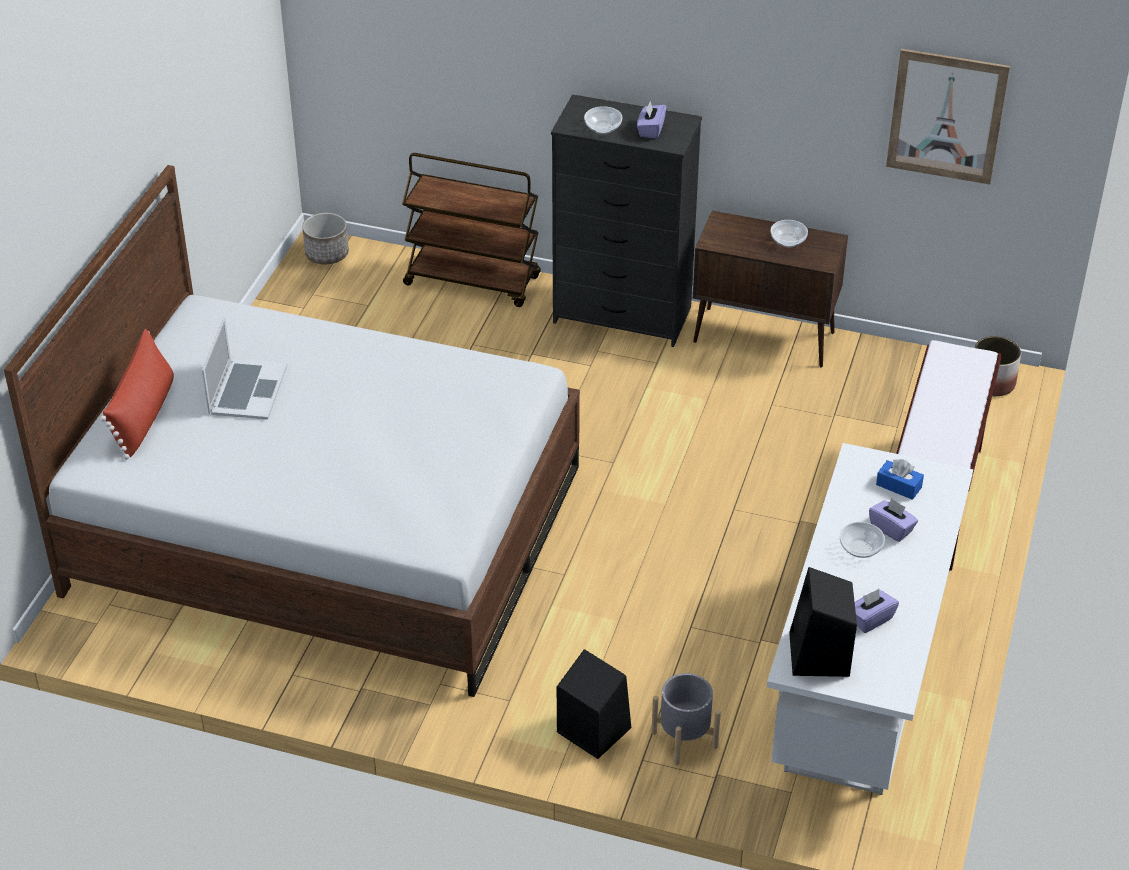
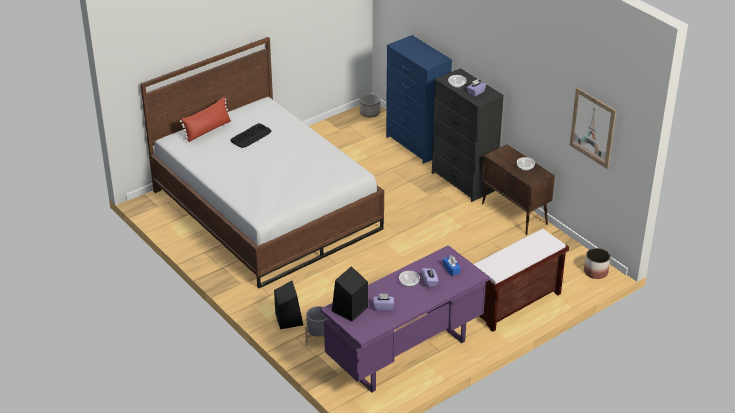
camera: 35 degrees right, 5 degrees down
(247, 389) = (251, 136): laptop -> keyboard
(473, 281) = (417, 145): brown cart -> blue dresser
(860, 689) = (405, 354): white desk -> purple desk

